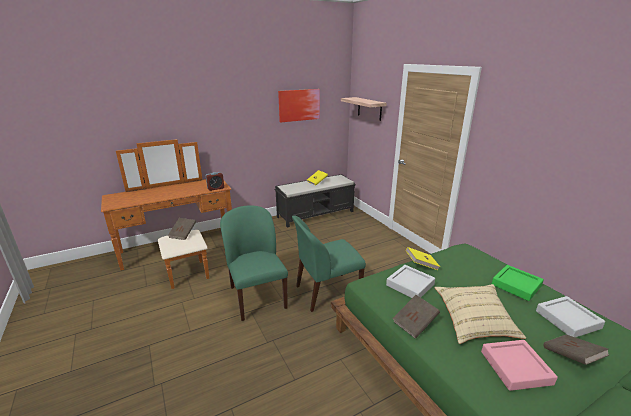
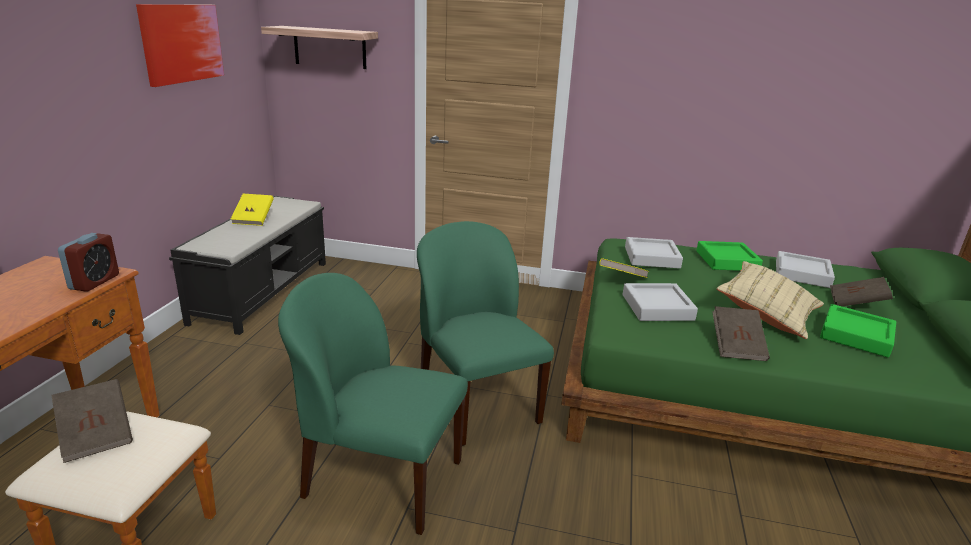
camera: 50 degrees left, 0 degrees up
(326, 292) = (476, 401): green chair -> green chair turned 135 degrees clockwise
(462, 262) = (651, 257): none -> grey tray
(515, 367) = (856, 335): pink tray -> green tray

